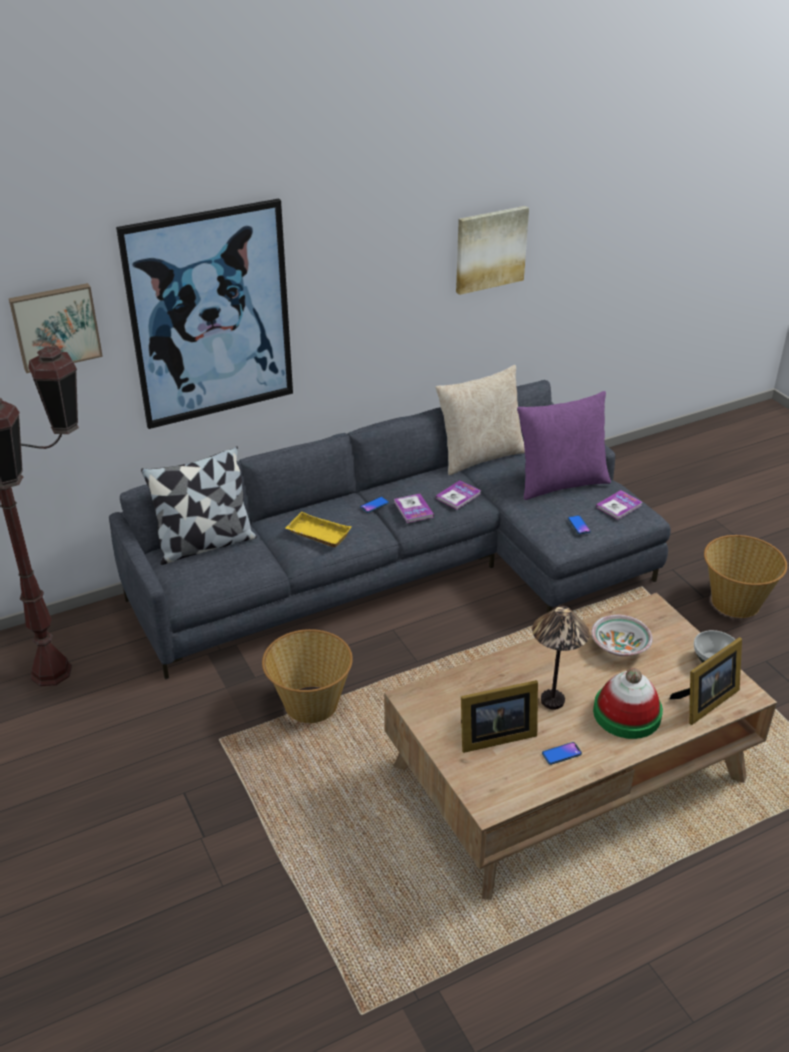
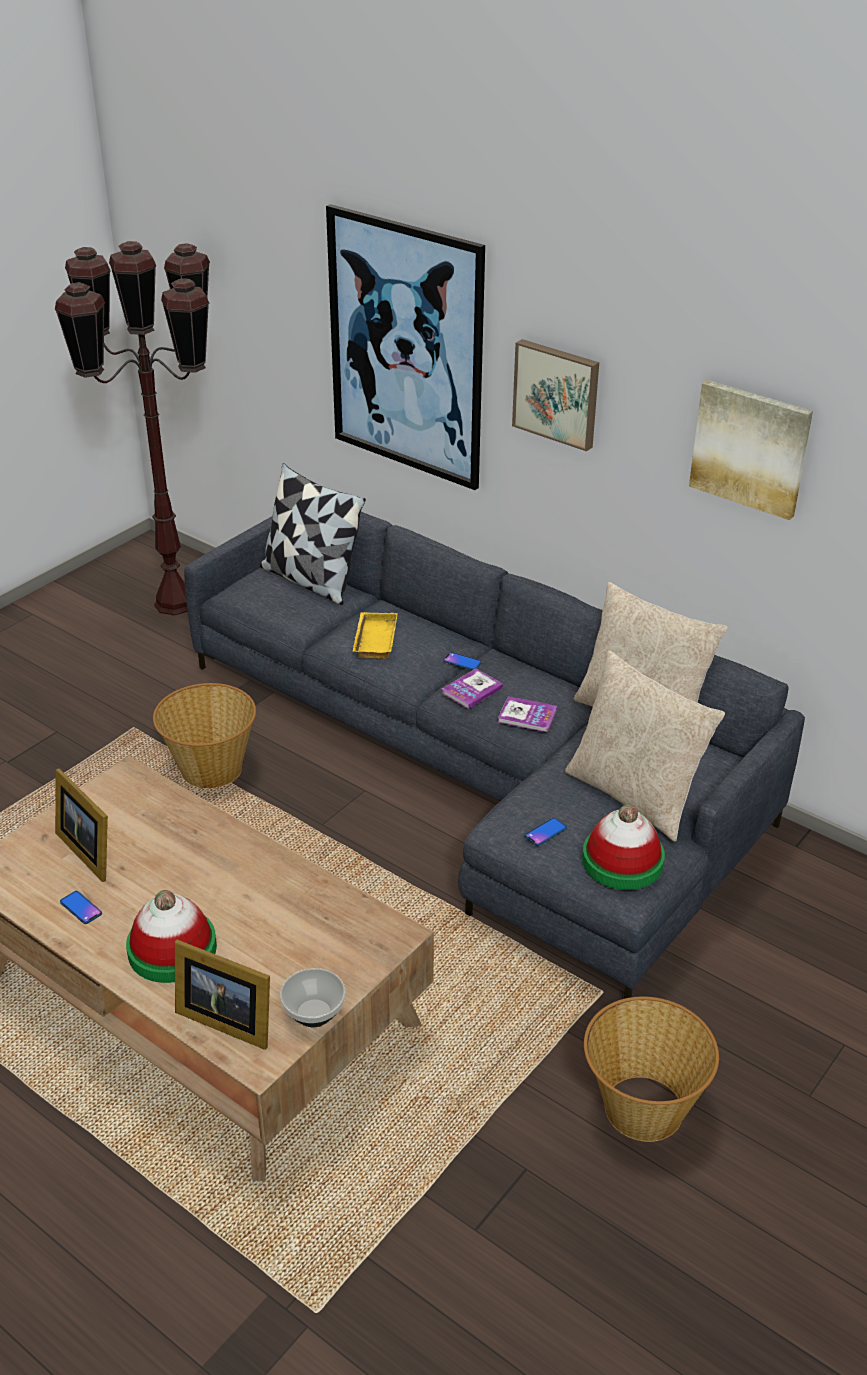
camera: 65 degrees right, 0 degrees up
(55, 326) = (275, 283): picture -> picture (557, 393)
(552, 700) = (168, 881): table lamp -> none
(560, 483) = (634, 795): purple pillow -> beige pillow
(619, 506) = (622, 861): book -> hat
(620, 647) = (297, 918): bowl -> none

